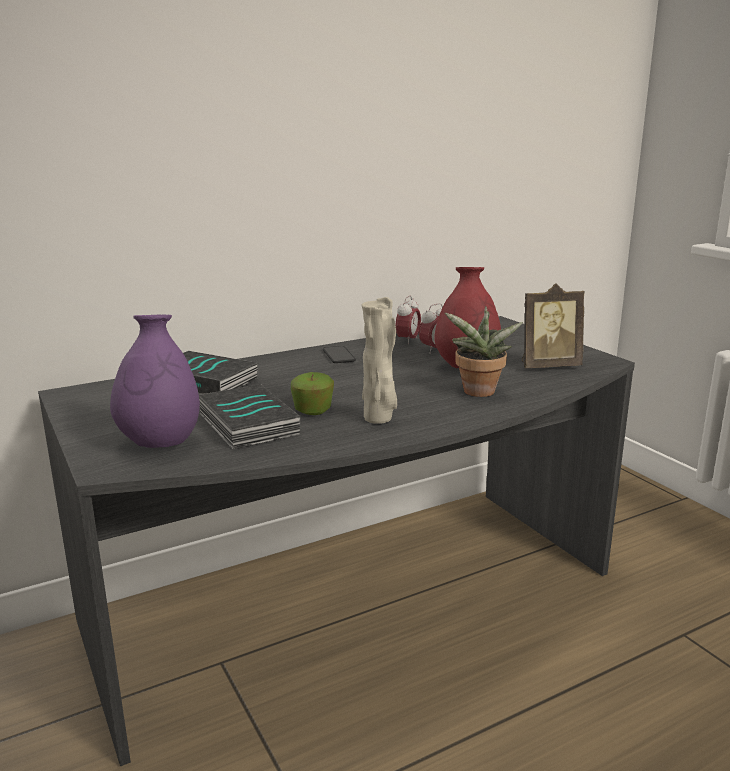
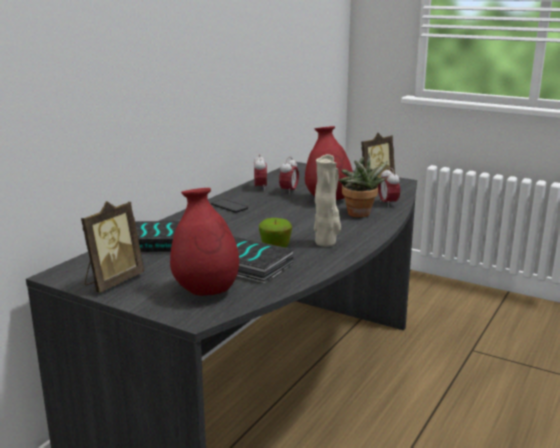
camera: 30 degrees left, 0 degrees up
(98, 411) = (112, 281): none -> picture frame
(160, 443) = (206, 292): purple vase -> red vase
(539, 386) = (388, 204): none -> alarm clock

